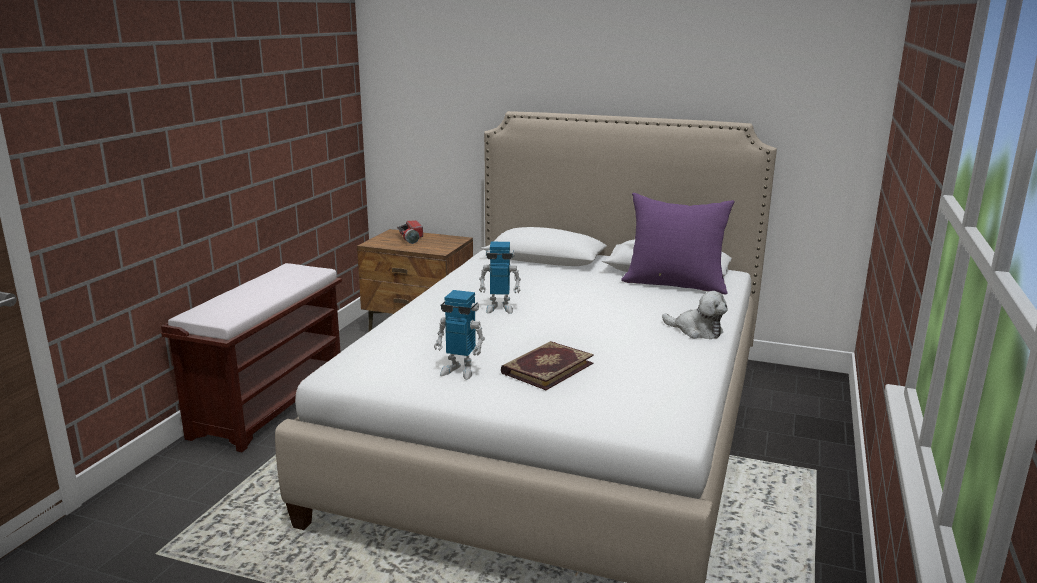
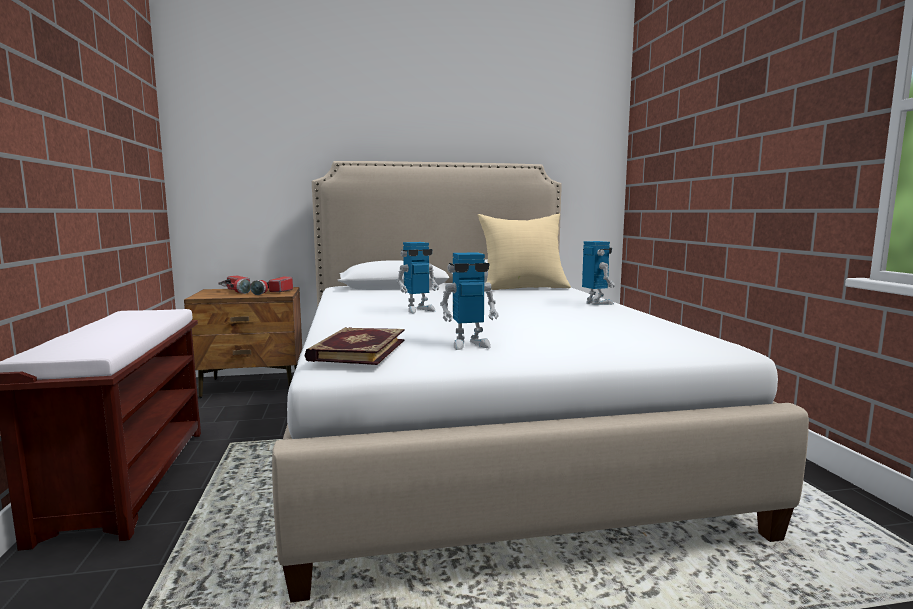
camera: 30 degrees left, 10 degrees down
(436, 245) = (272, 292): none -> flashlight
(546, 368) = (540, 332): book -> book (357, 350)
(675, 284) = (523, 288): purple pillow -> beige pillow
(696, 331) = (596, 303): plush toy -> toy robot

